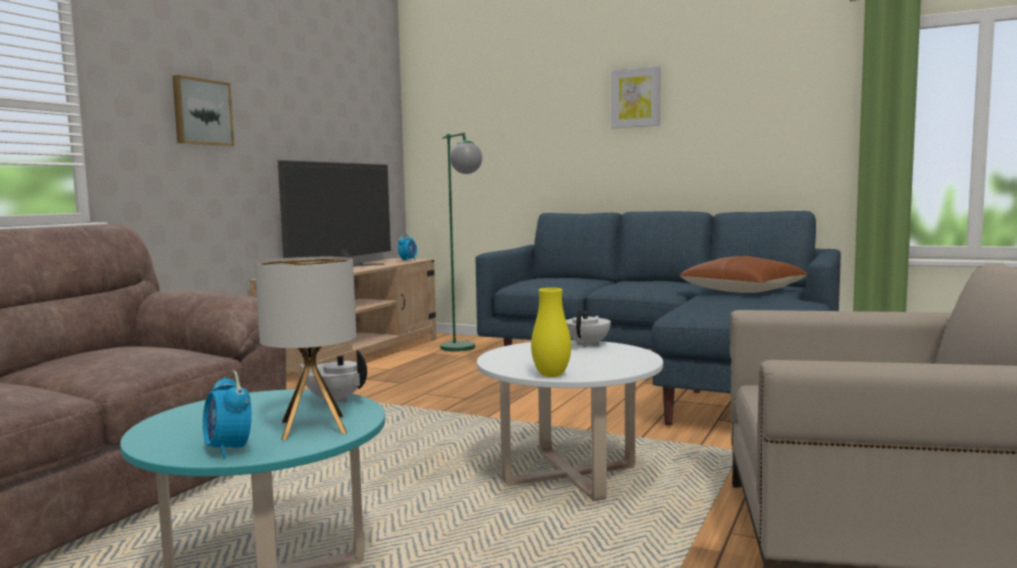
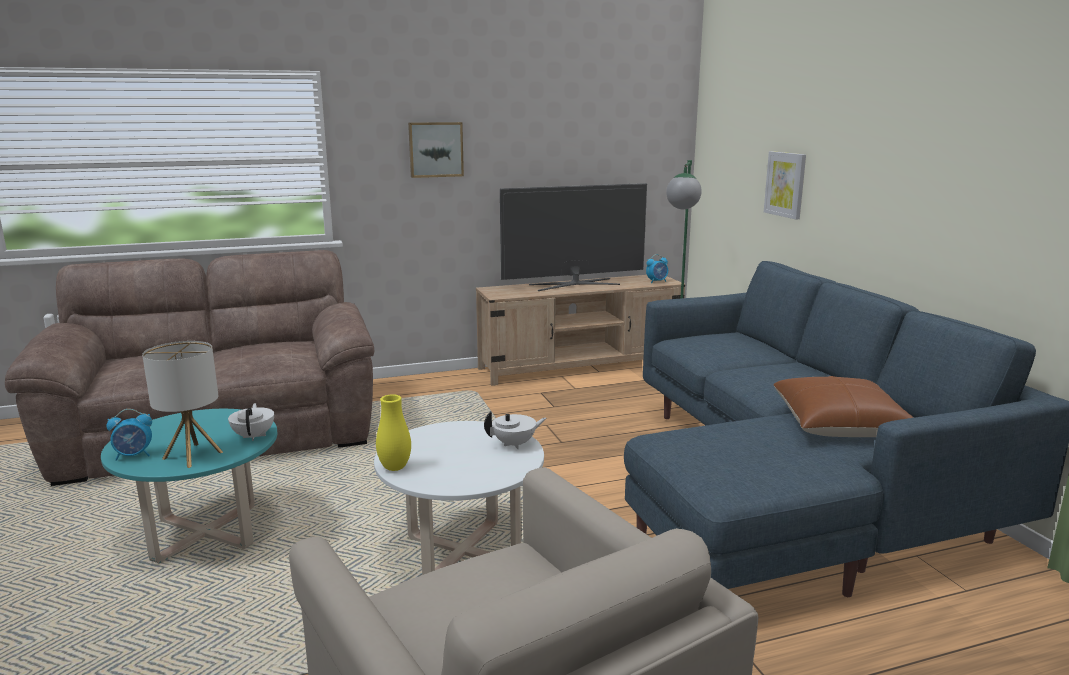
camera: 45 degrees right, 10 degrees up
(228, 450) = (134, 456): alarm clock -> alarm clock turned 120 degrees counterclockwise
(635, 98) = (880, 134): picture -> picture (785, 184)

